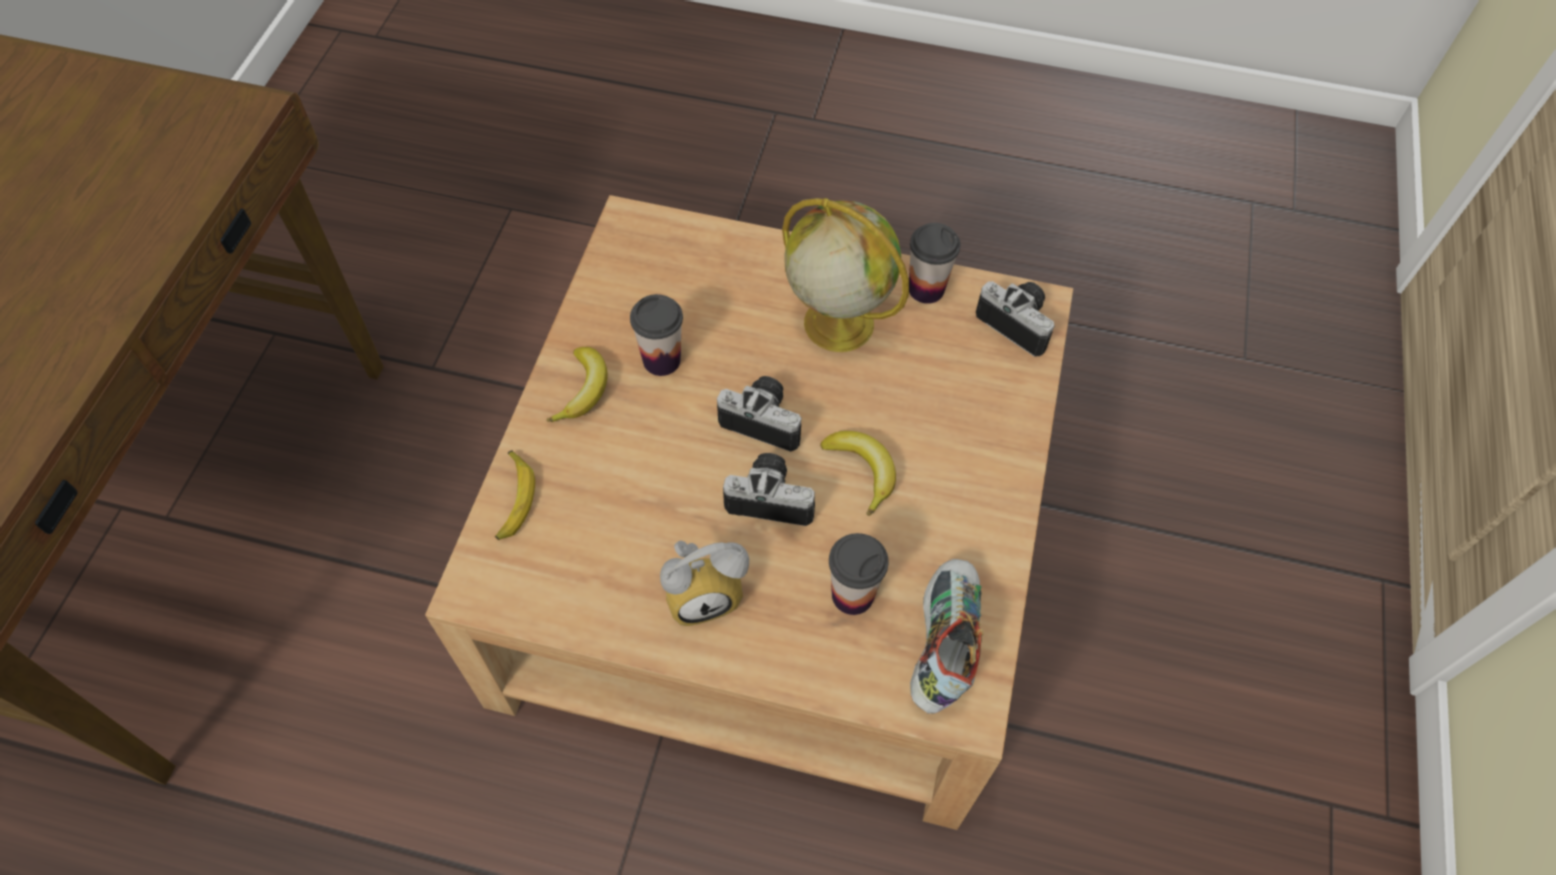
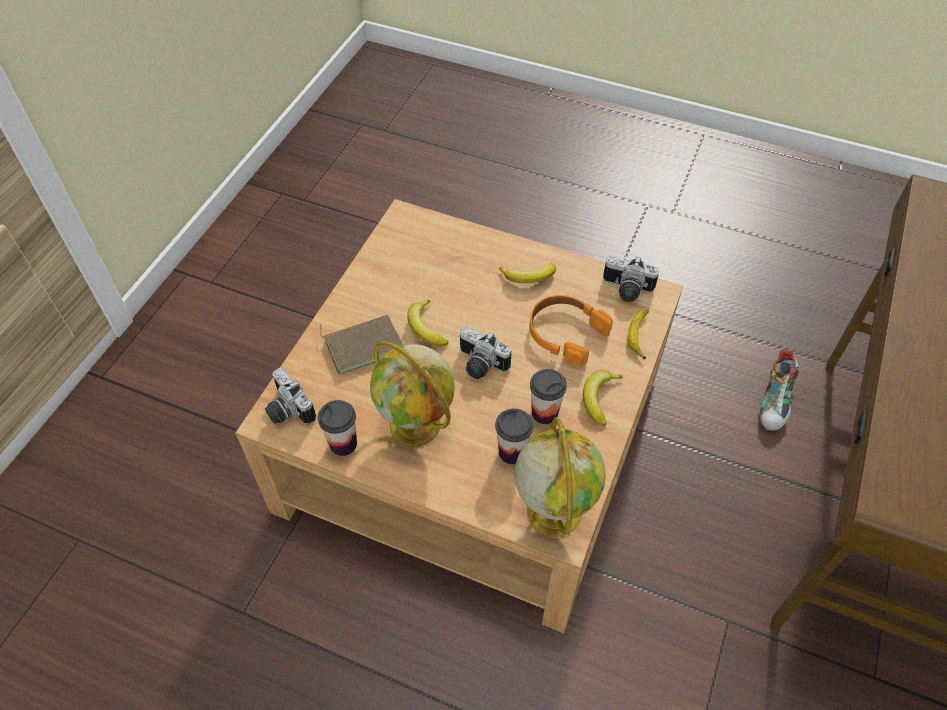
camera: 170 degrees left, 5 degrees down
(635, 489) = (565, 333): none -> orange headphones
(644, 245) = (553, 510): none -> globe
(704, 592) = (529, 277): alarm clock -> banana
(771, 496) = (483, 320): camera -> camera (626, 290)
(852, 595) = (448, 267): cup -> cup (512, 452)
(942, 643) = (407, 242): shoe -> shoe (776, 402)
(950, 430) = (363, 344): none -> brown book

